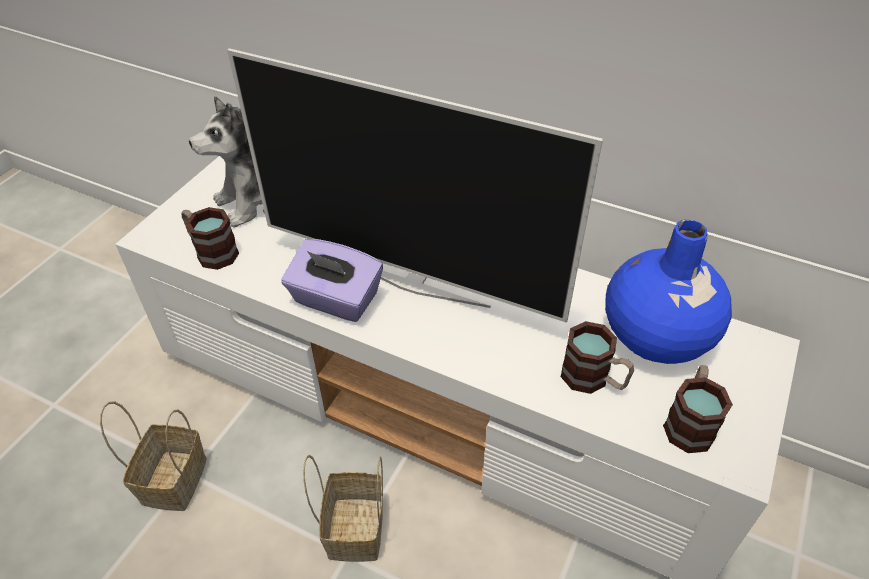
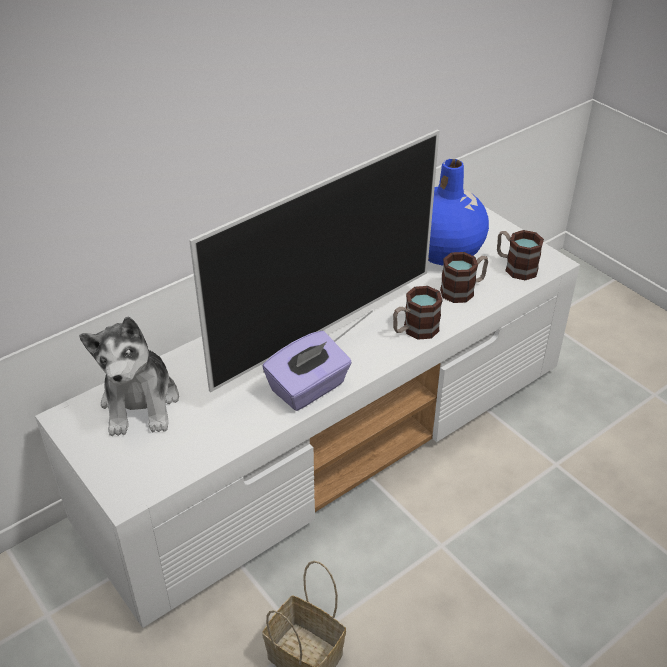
camera: 65 degrees left, 5 degrees down
(211, 251) = (188, 453): mug -> mug (414, 330)
(354, 527) = (420, 533): basket -> none

